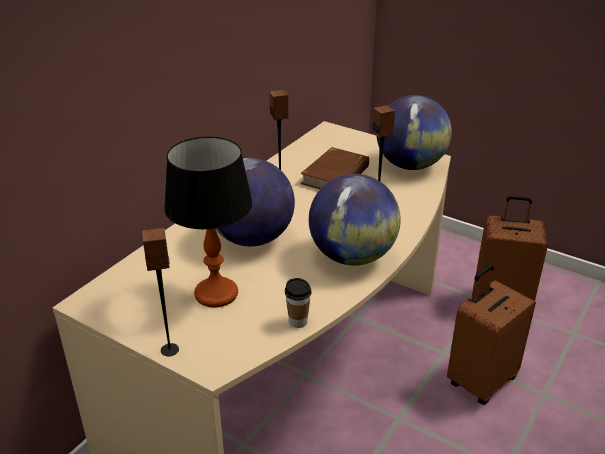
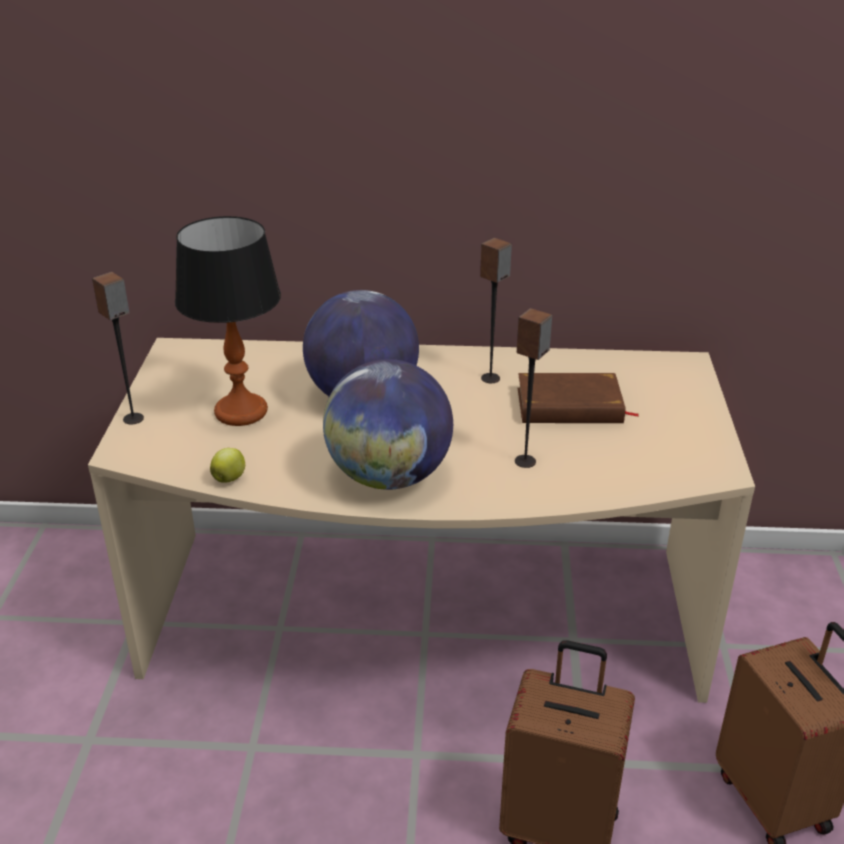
camera: 60 degrees right, 0 degrees up
(298, 321) = (229, 478): cup -> apple
(410, 165) = (674, 457): globe -> none

